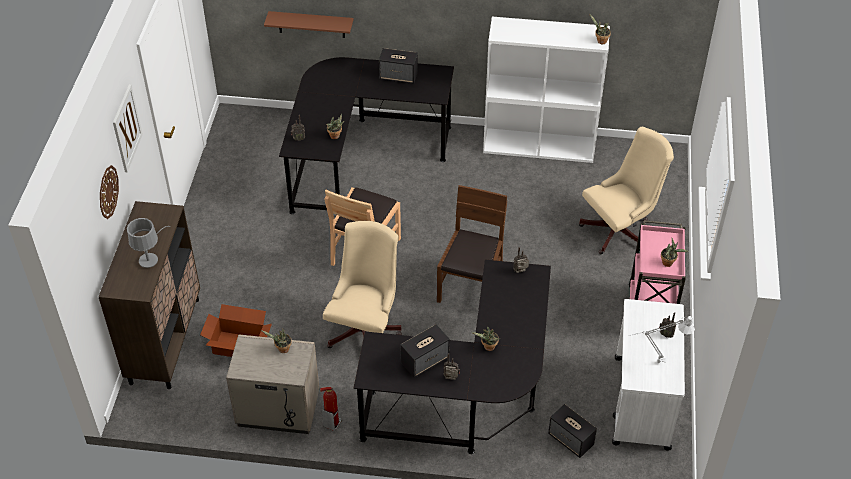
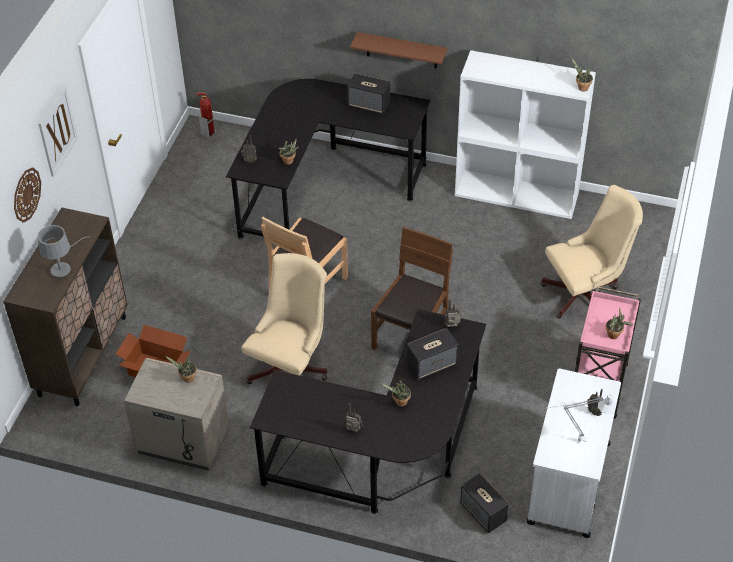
camera: 10 degrees right, 0 degrees up
(311, 24) = (283, 41): brown shelf -> brown shelf (401, 50)
(332, 423) = (235, 462): fire extinguisher -> fire extinguisher (209, 133)
(425, 360) = (330, 408): speaker -> speaker (432, 364)

